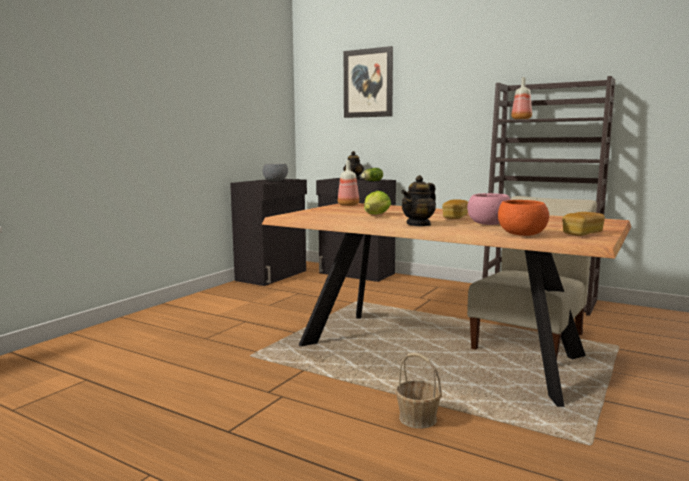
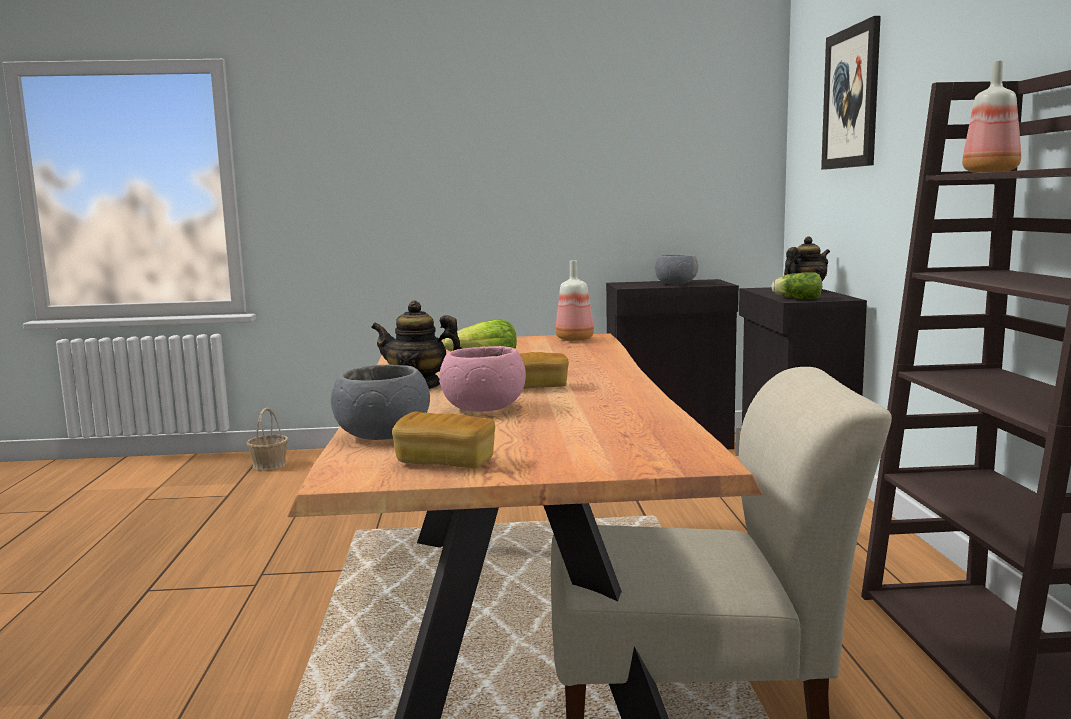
camera: 55 degrees right, 0 degrees up
(418, 418) = (246, 683): basket -> basket (269, 465)
(521, 234) = (383, 435): orange bowl -> grey bowl

